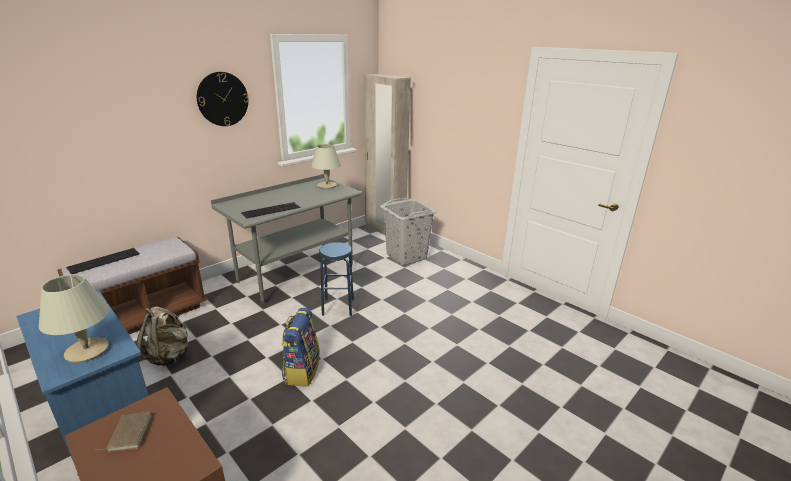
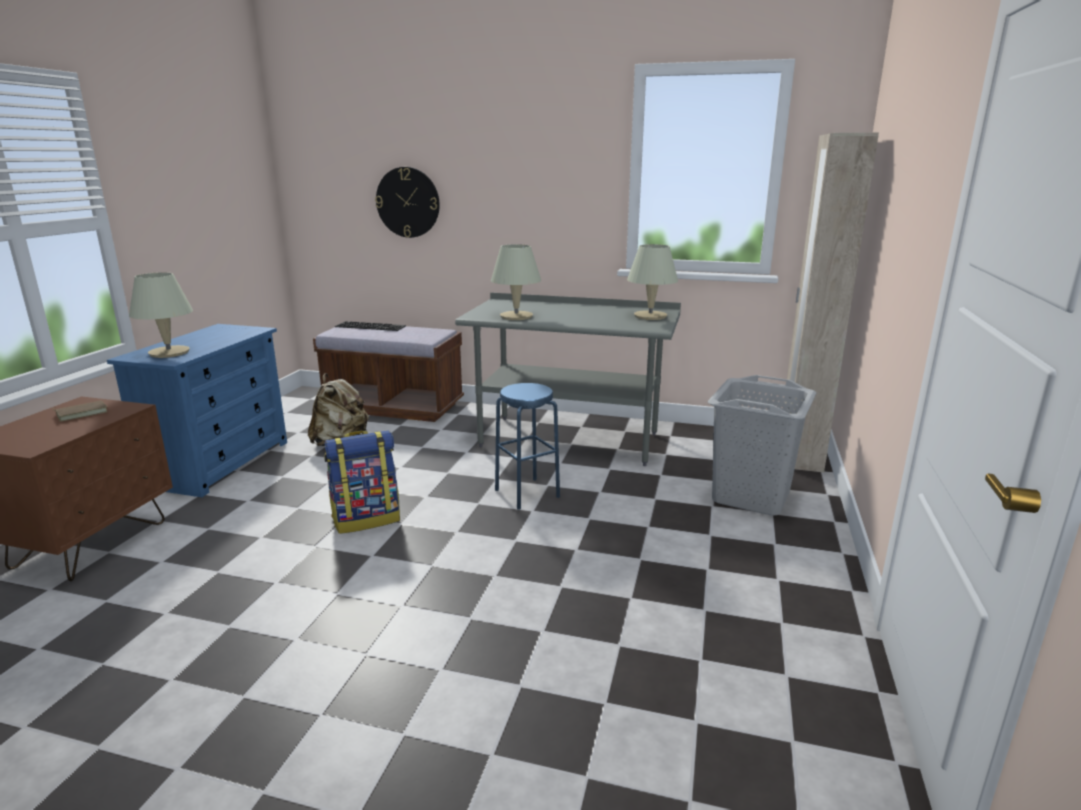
camera: 60 degrees right, 5 degrees down
(222, 99) = (546, 160): wall clock -> wall clock (408, 202)
(271, 209) = (517, 316): keyboard -> beige table lamp

